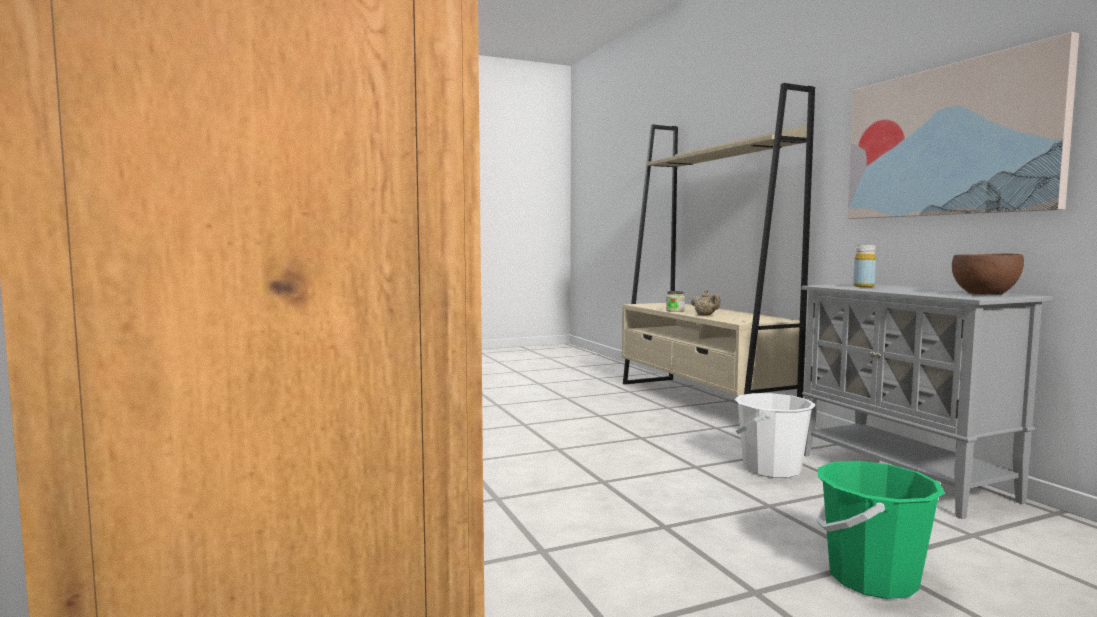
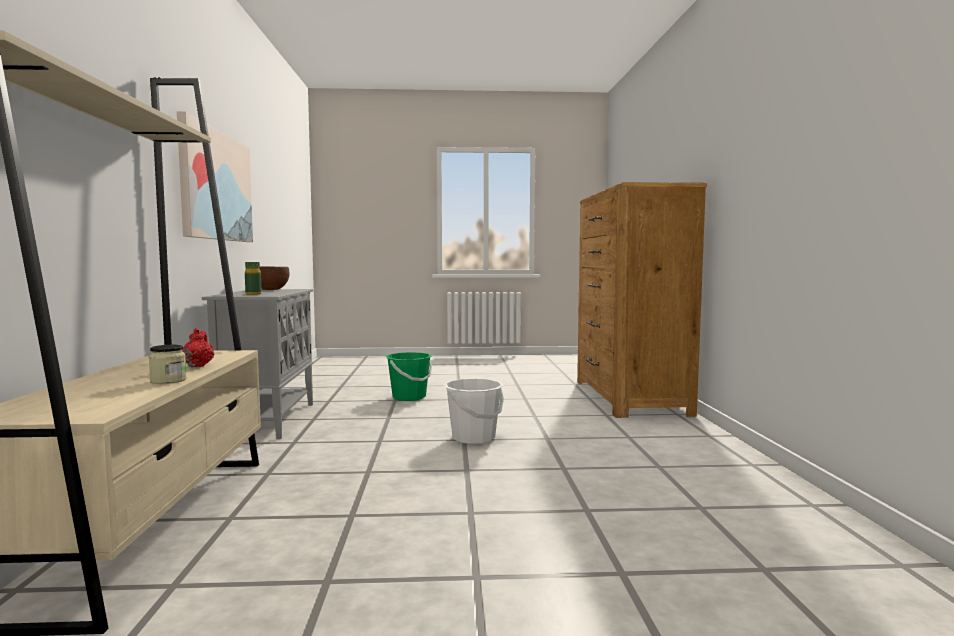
camera: 160 degrees left, 0 degrees up
(705, 315) = (198, 366): beige teapot -> red teapot
(771, 469) = (332, 433): white bucket -> white bucket (473, 438)
(863, 286) = (253, 294): yellow bottle -> green bottle

